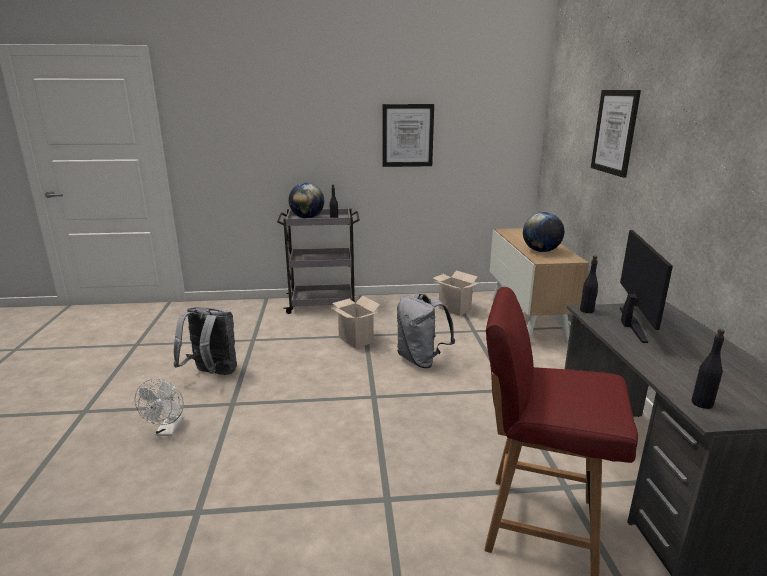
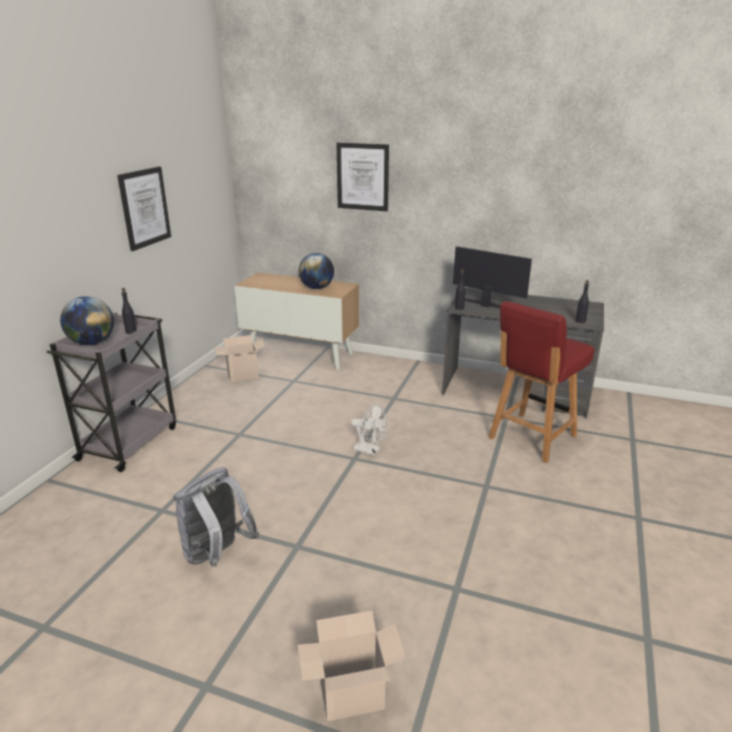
camera: 65 degrees left, 5 degrees up
(168, 431) = (314, 602): white fan -> white fan (370, 450)
(354, 340) = (242, 443): cardboard box -> cardboard box (350, 698)
(421, 360) = (317, 419): grey backpack -> none

